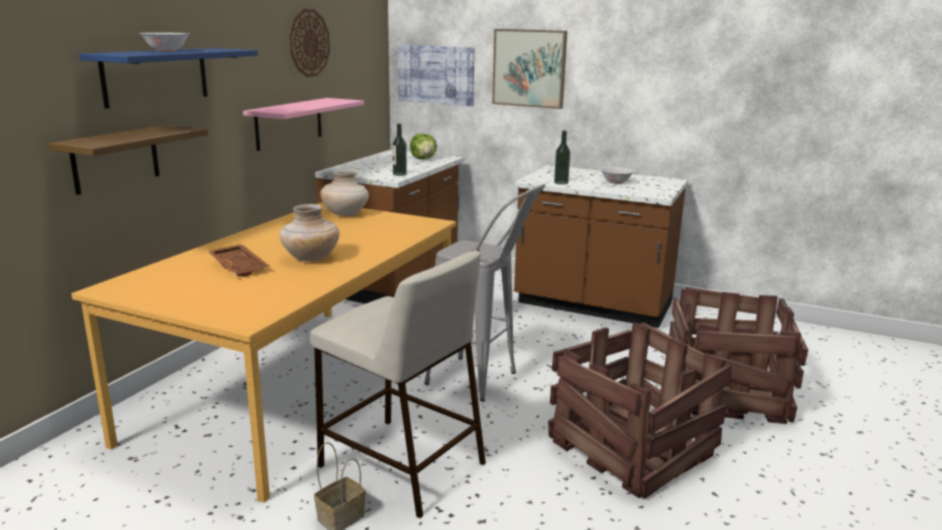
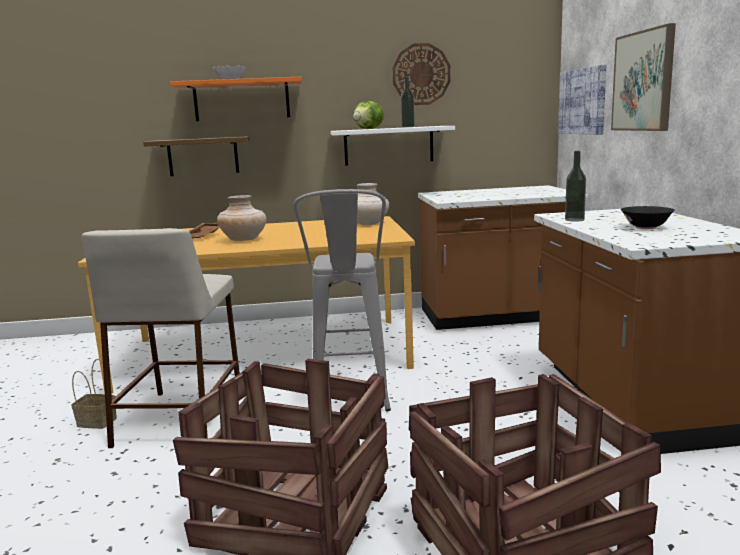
camera: 60 degrees right, 5 degrees down
(156, 76) = (241, 100): blue shelf -> orange shelf
(289, 123) = (388, 145): pink shelf -> white shelf
(399, 174) = (463, 199): bottle -> bottle (408, 127)
(423, 159) = (540, 192): lettuce -> lettuce (369, 129)
(616, 182) = (646, 227): white bowl -> black bowl

